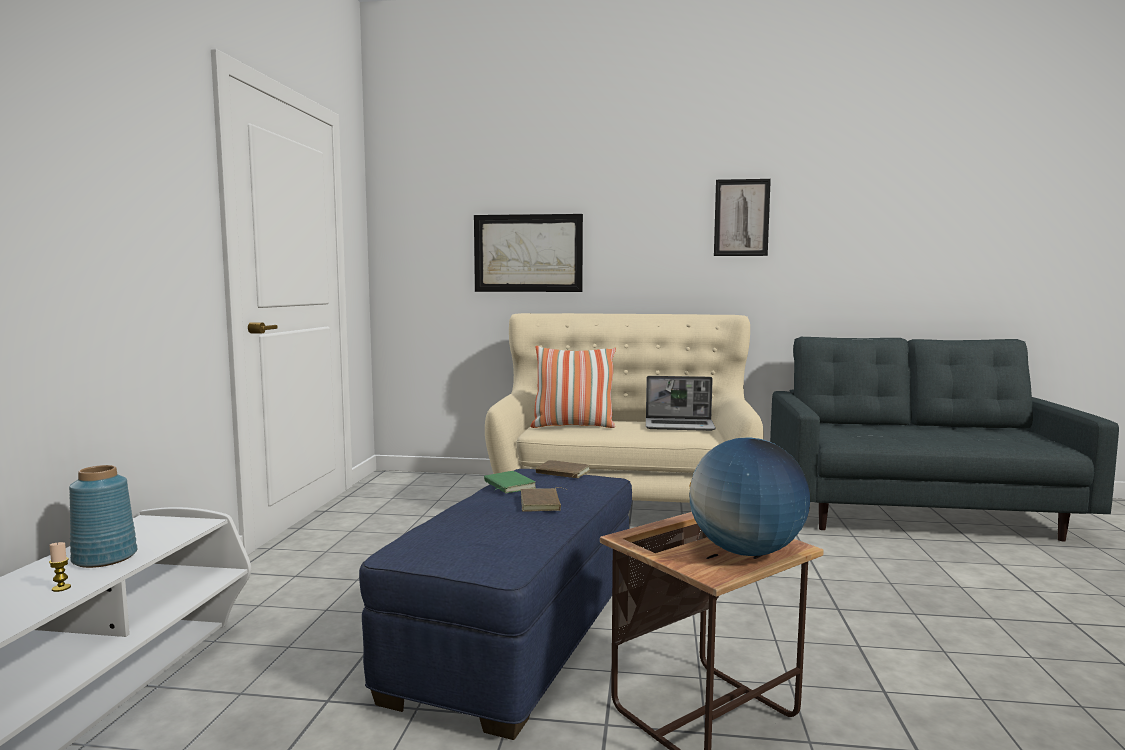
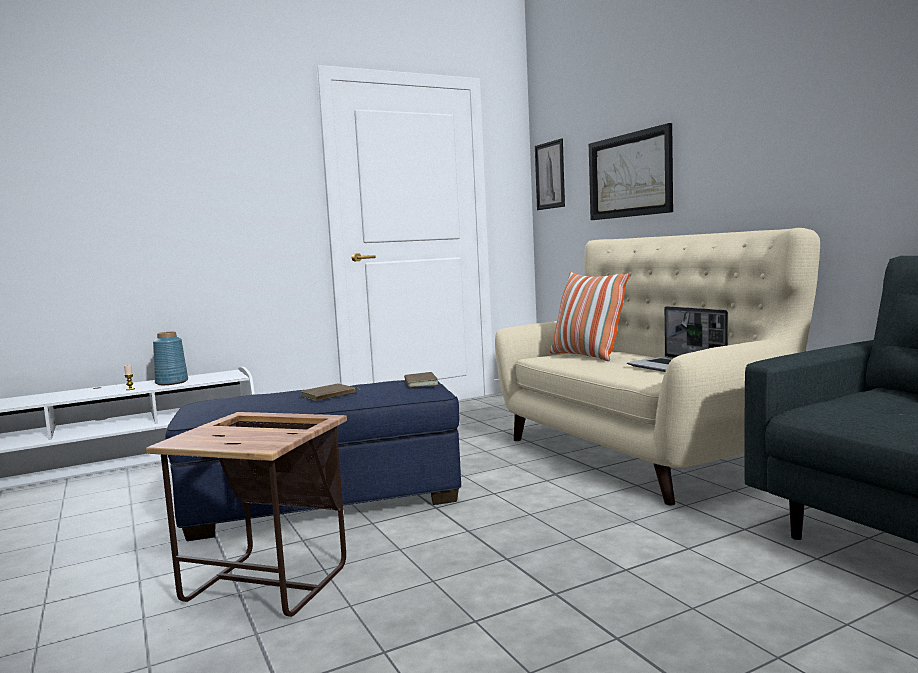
camera: 55 degrees right, 0 degrees up
(507, 485) = (360, 383): green book -> none
(741, 217) = (843, 87): picture -> picture (550, 175)
(746, 551) = (236, 439): globe -> none

